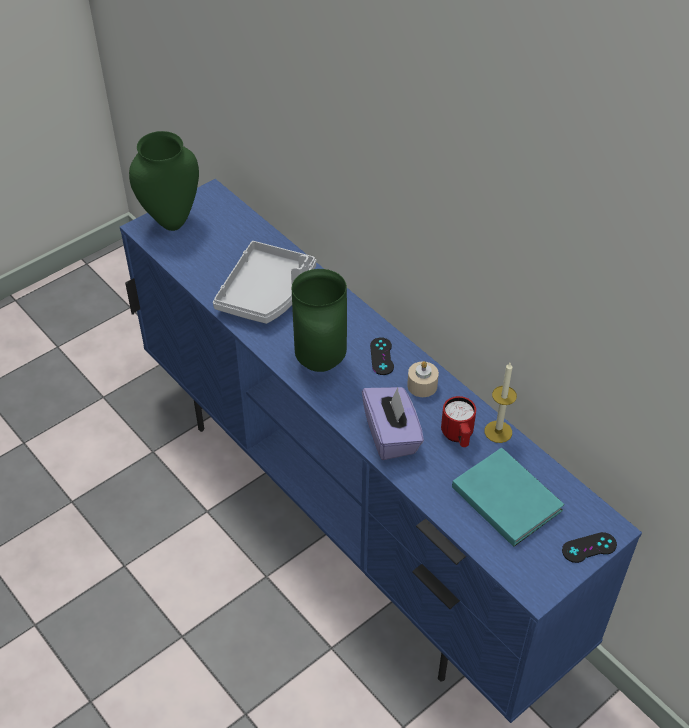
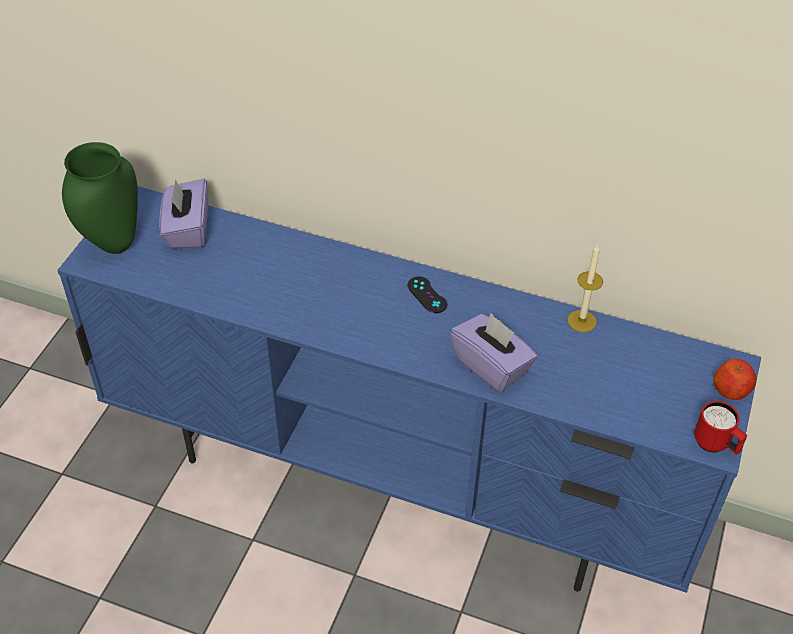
camera: 30 degrees left, 0 degrees up
(233, 231) = (187, 230): none -> purple tissue box
(266, 293) = (269, 278): grey tray -> none
(319, 363) = (372, 326): green vase -> none
(422, 385) = (484, 307): beige candle -> none
(458, 437) = (551, 341): red mug -> red mug (715, 445)
(506, 496) = (631, 376): turquoise book -> none
(589, 547) = (731, 390): black game controller -> apple

